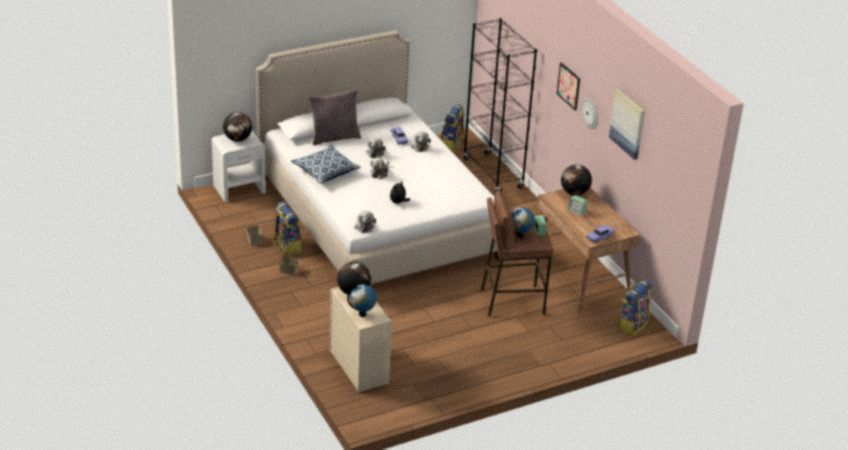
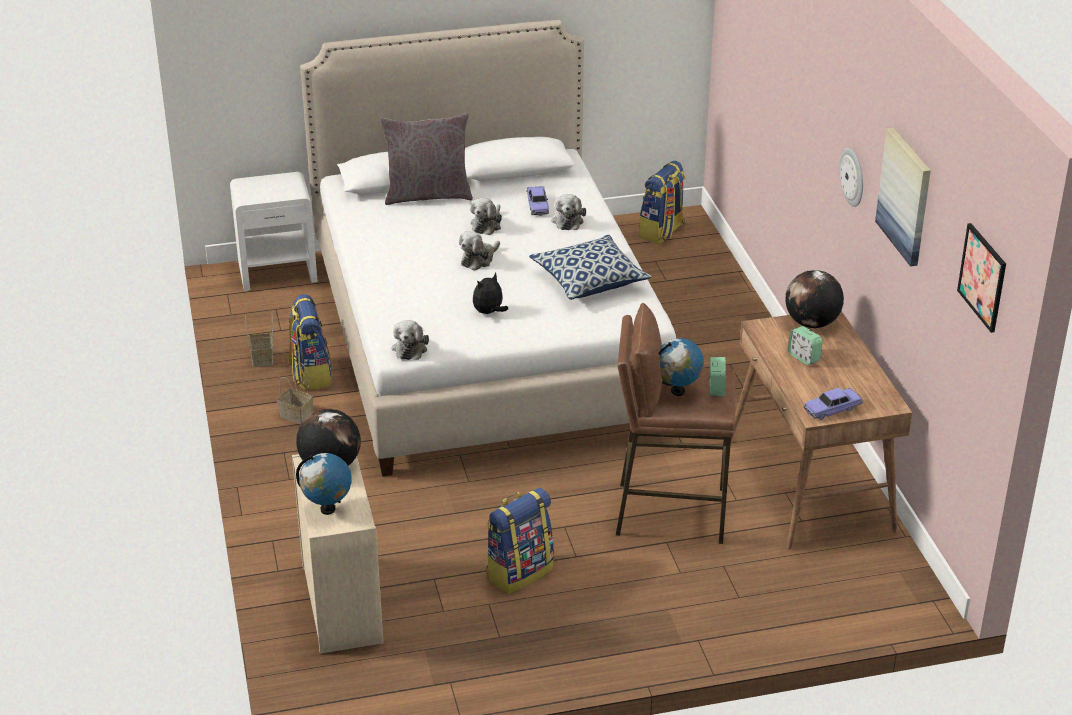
camera: 15 degrees right, 0 degrees up
(238, 139) = (270, 186): globe -> none
(325, 172) = (386, 250): pillow -> pillow (589, 280)
(493, 173) = (716, 283): black bookcase -> none
(569, 86) = (825, 126): picture -> picture (982, 277)
(632, 325) = (884, 584): backpack -> backpack (519, 572)

